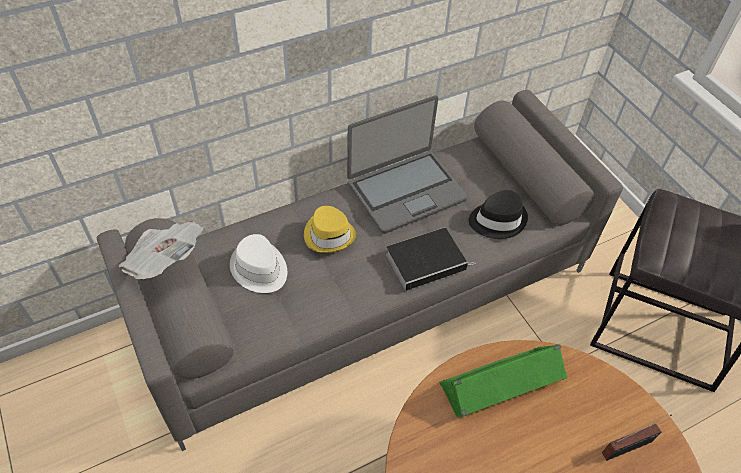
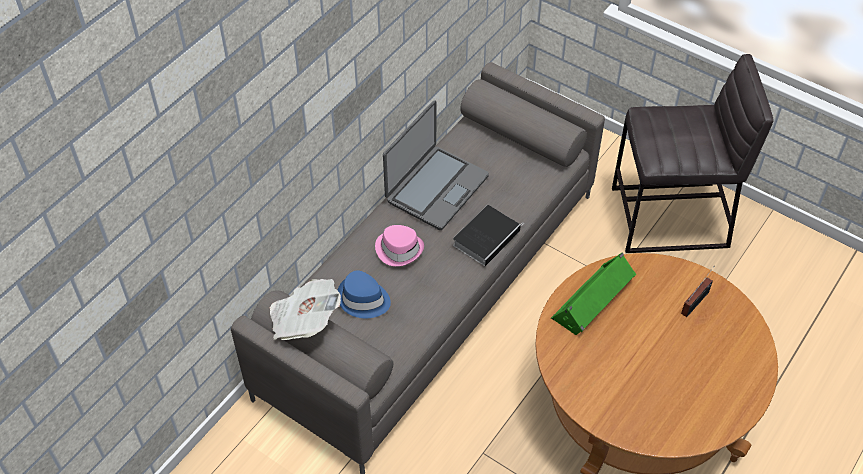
camera: 25 degrees left, 0 degrees up
(259, 269) = (363, 299): white hat -> blue hat
(329, 234) = (399, 249): yellow hat -> pink hat
(497, 220) = (520, 182): black hat -> none

